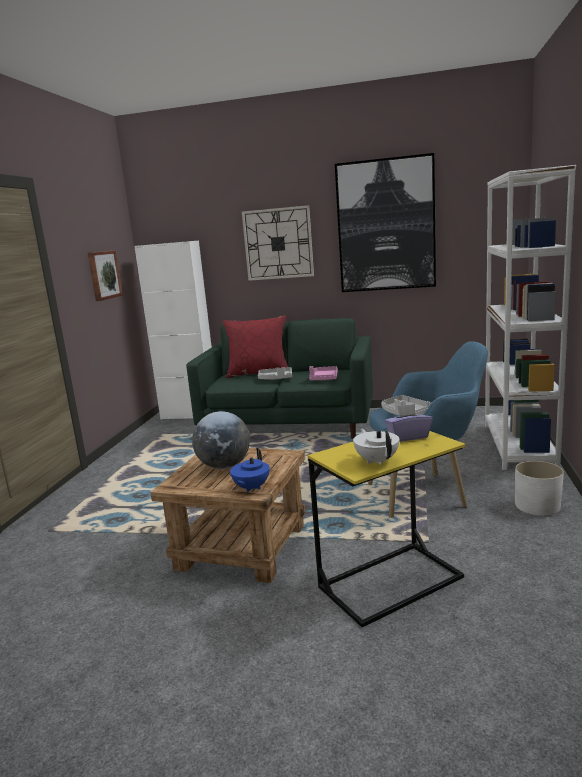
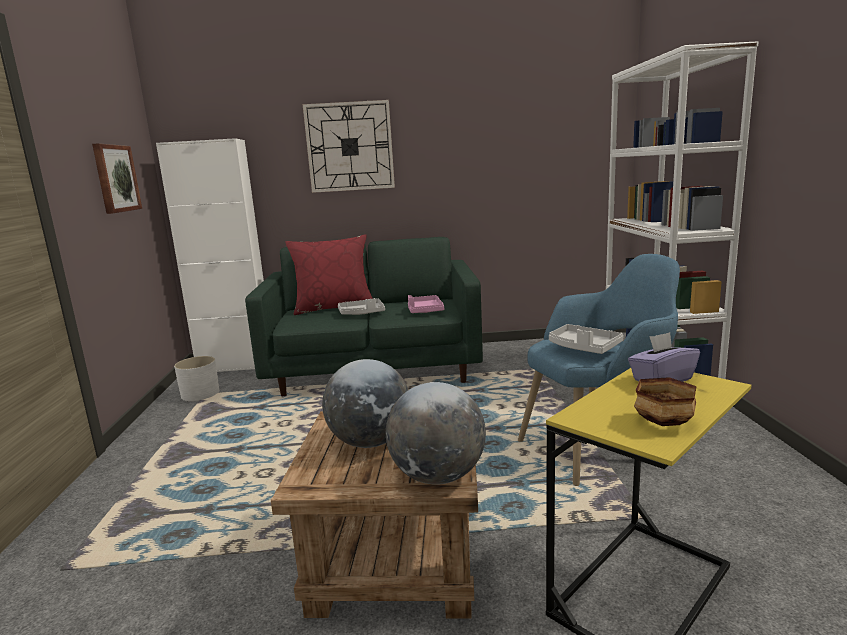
camera: 15 degrees left, 0 degrees up
(251, 488) = (437, 476): blue teapot -> globe
(377, 461) = (664, 421): white teapot -> bowl
(386, 225) = (480, 128): picture -> none
(537, 505) = (735, 450): white planter -> white planter (200, 394)

